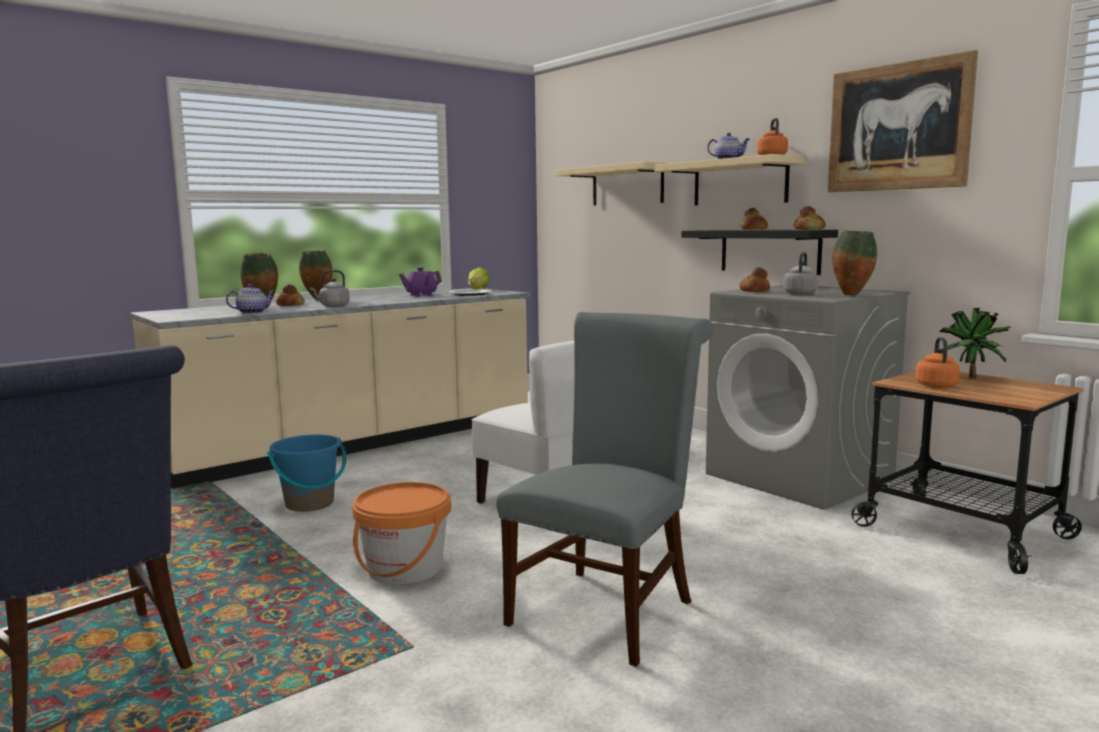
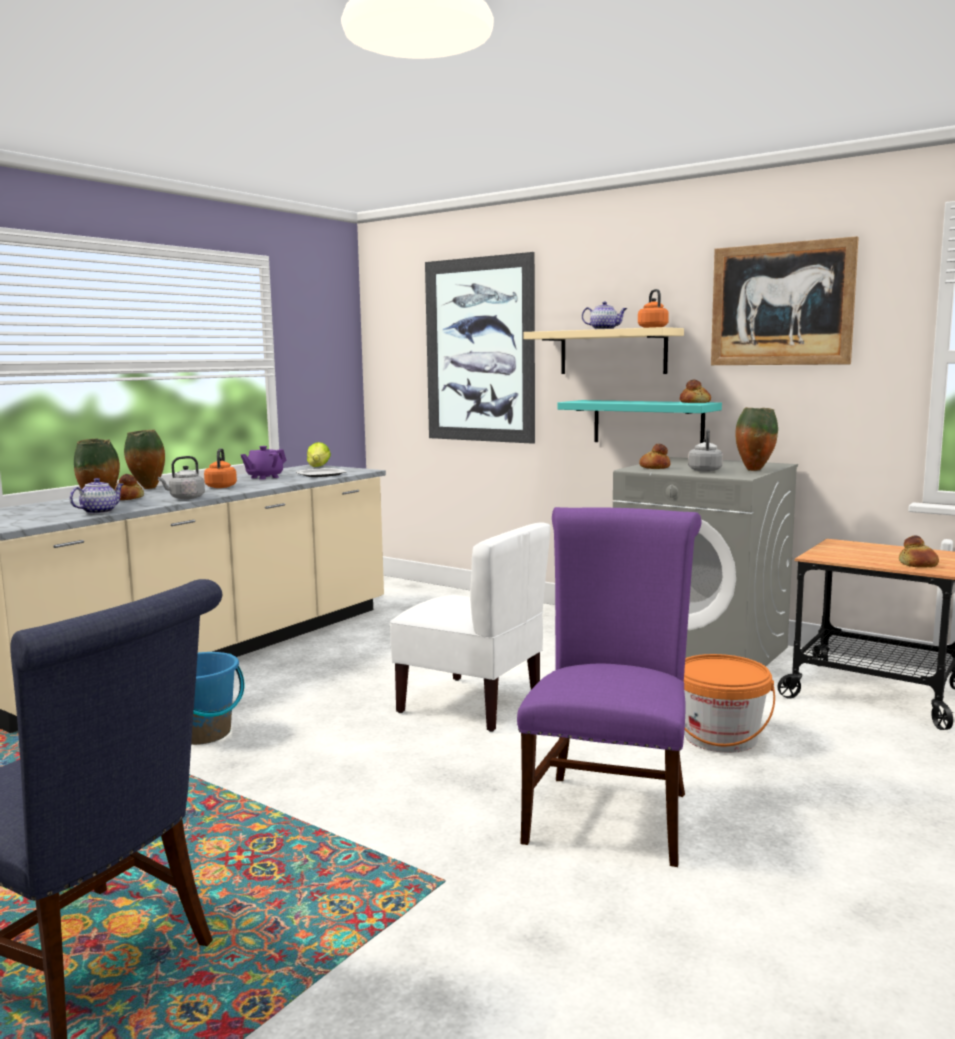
camera: 15 degrees left, 0 degrees up
(405, 568) = (371, 796): orange bucket -> orange bucket (720, 738)
(607, 608) = (610, 811): grey chair -> purple chair
(627, 185) = (479, 350): beige shelf -> picture
(754, 229) = (635, 401): bread -> bread (918, 564)
(769, 251) = (648, 422): black shelf -> turquoise shelf
(935, 385) = (853, 558): orange kettle -> orange kettle (221, 486)
(970, 378) = (874, 549): potted plant -> none

